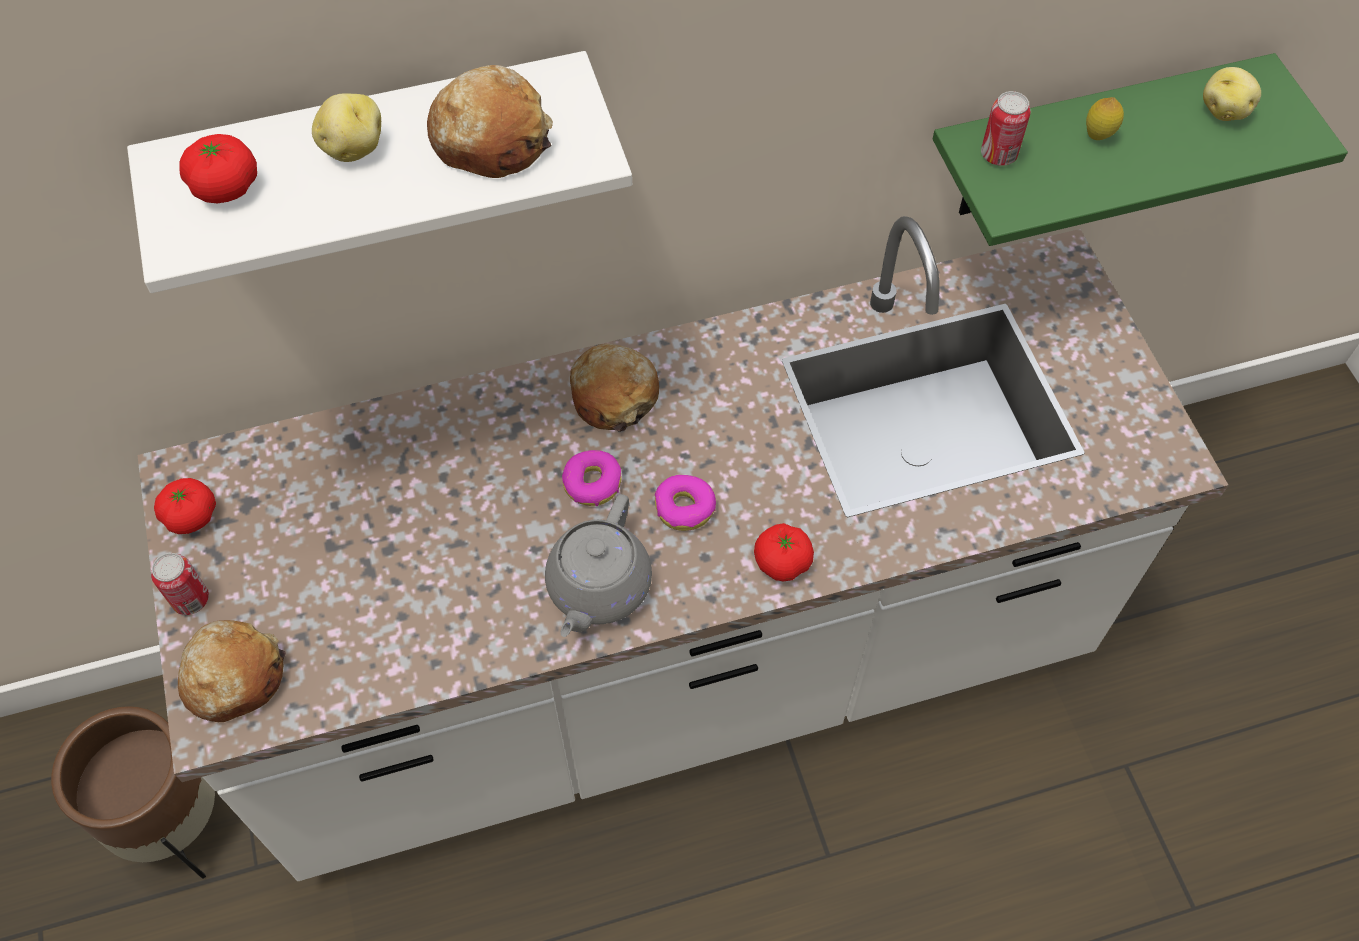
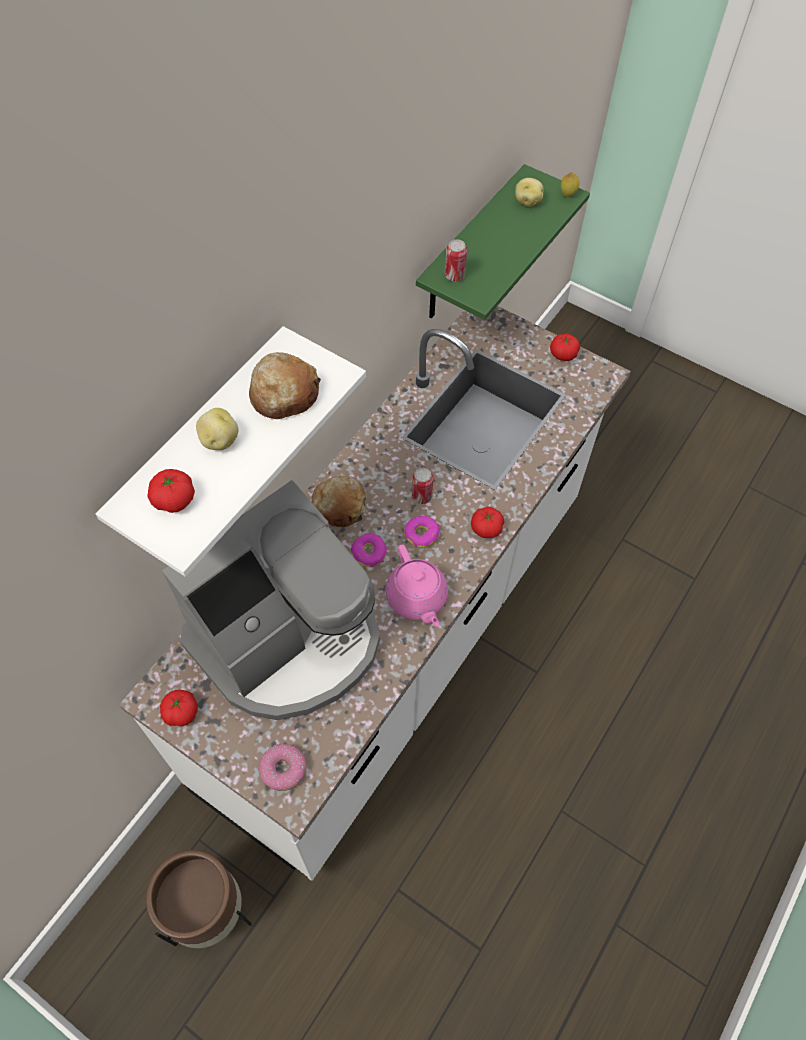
camera: 40 degrees left, 0 degrees up
(190, 599) = (223, 751): can -> can (421, 496)
(234, 677) = (283, 770): bread -> donut
(391, 520) = (288, 639): none -> coffee machine
(598, 587) = (417, 598): grey teapot -> pink teapot
(1098, 136) = (487, 242): lemon -> lemon (567, 195)
(1137, 392) = (563, 354): none -> tomato

